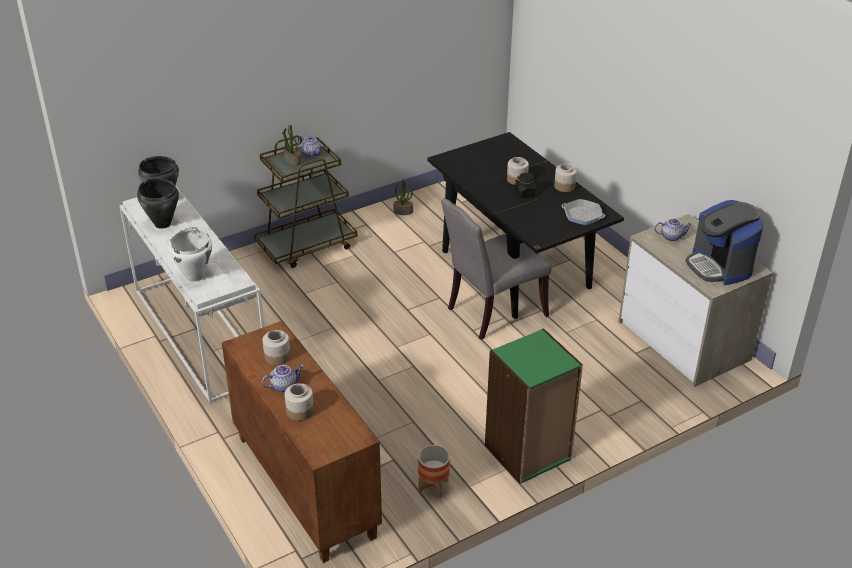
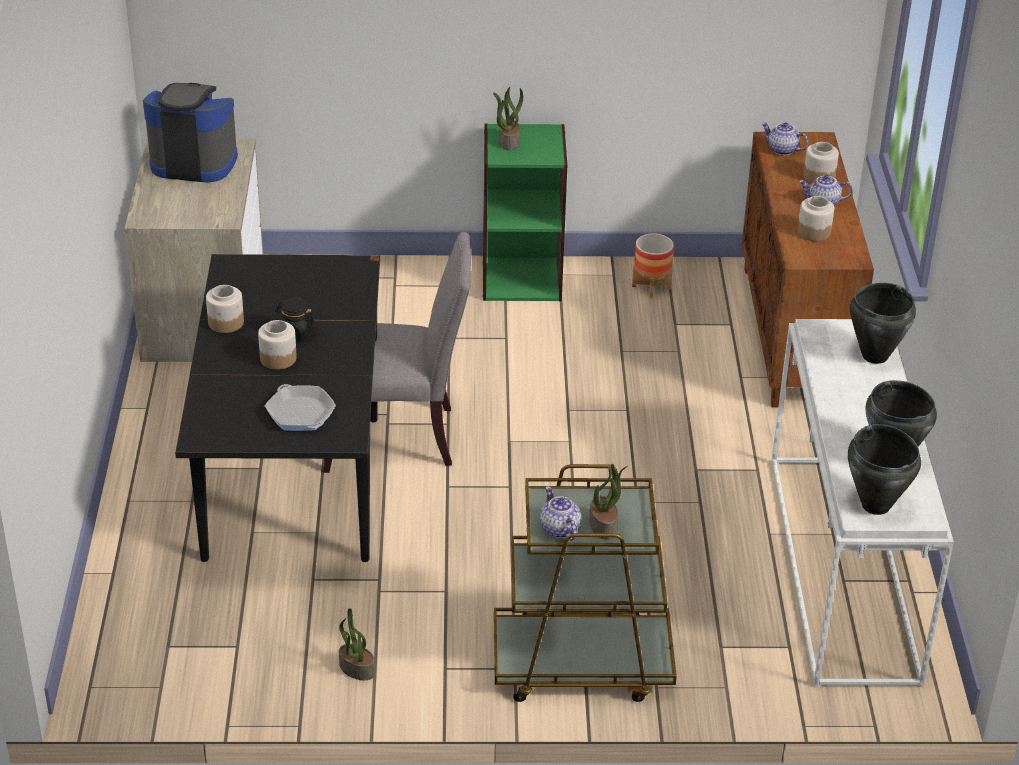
camera: 150 degrees left, 0 degrees up
(195, 276) = (874, 356): white cooking pot -> black cooking pot
(548, 354) = (508, 141): none -> potted plant
(582, 215) = (261, 274): frying pan -> frying pan (300, 413)
(671, 236) = (192, 210): teapot -> teapot (782, 150)
(719, 266) = (194, 162): coffee machine -> coffee machine turned 90 degrees counterclockwise

